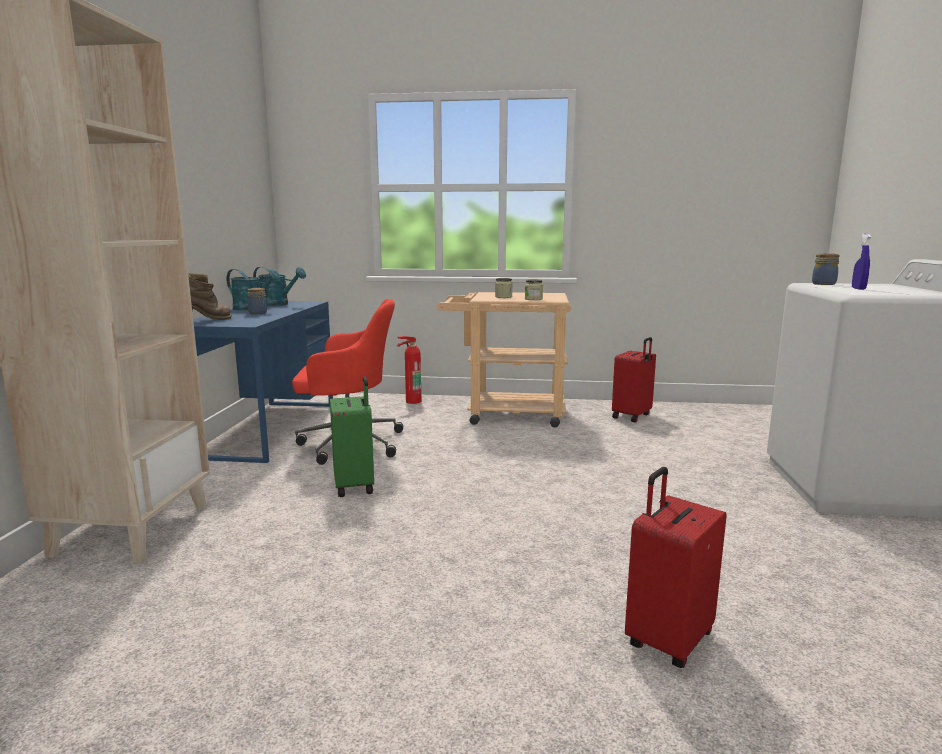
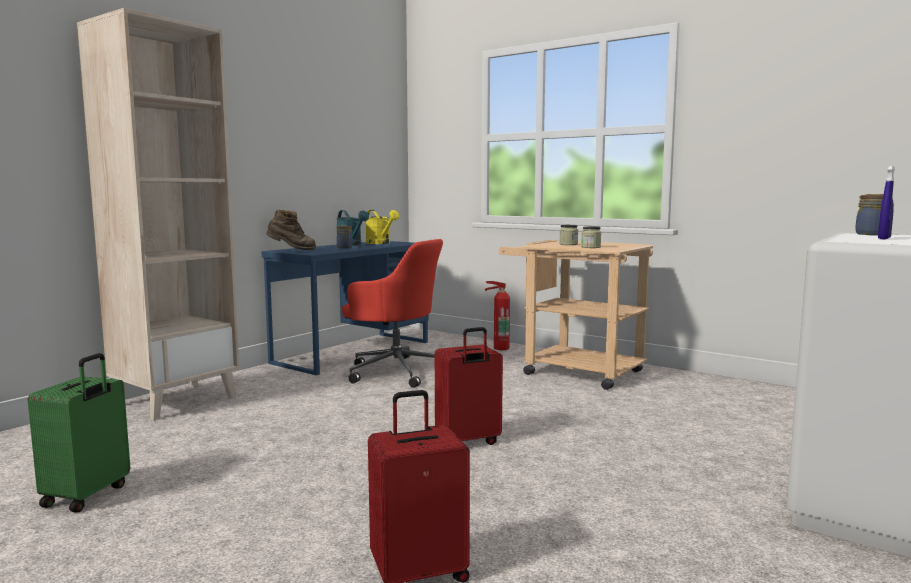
camera: 30 degrees right, 5 degrees down
(279, 304) = (380, 243): turquoise watering can -> yellow watering can
(355, 486) = (353, 402): green suitcase -> green suitcase (87, 496)
(632, 416) = (714, 393): red suitcase -> red suitcase (467, 442)

